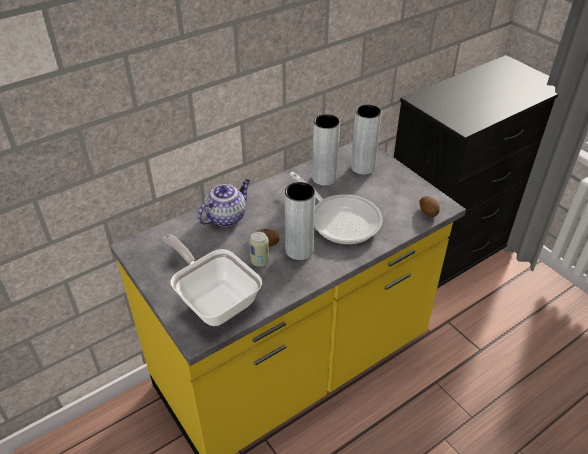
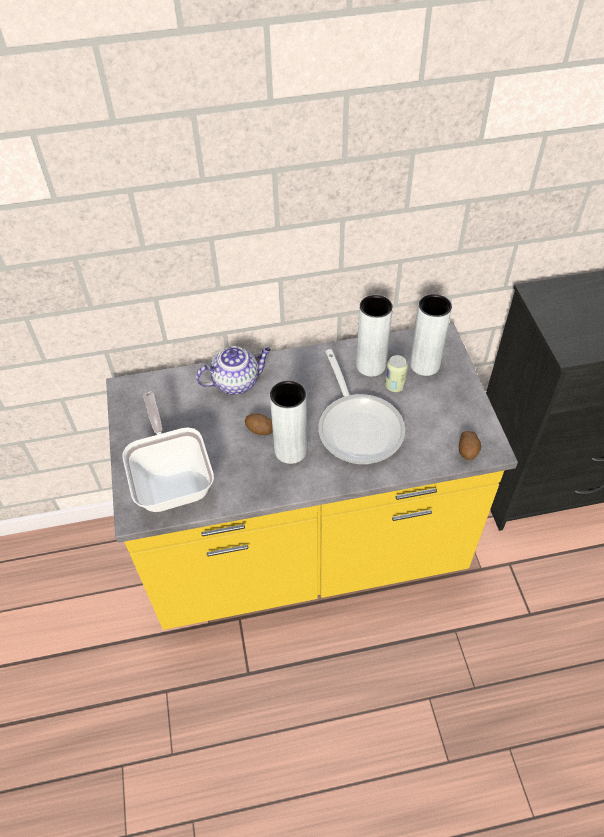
camera: 25 degrees right, 10 degrees up
(260, 261) = (242, 449): can -> can (394, 386)

